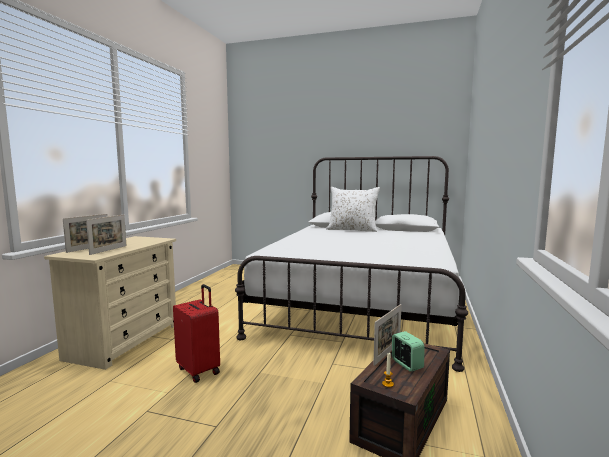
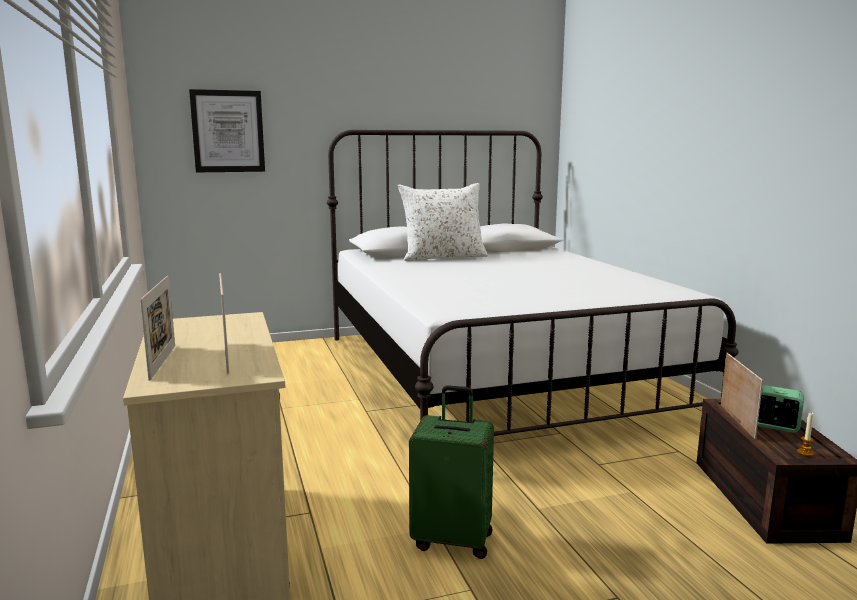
camera: 35 degrees left, 5 degrees up
(199, 370) = (453, 539): red suitcase -> green suitcase
(268, 159) = (228, 131): none -> picture

